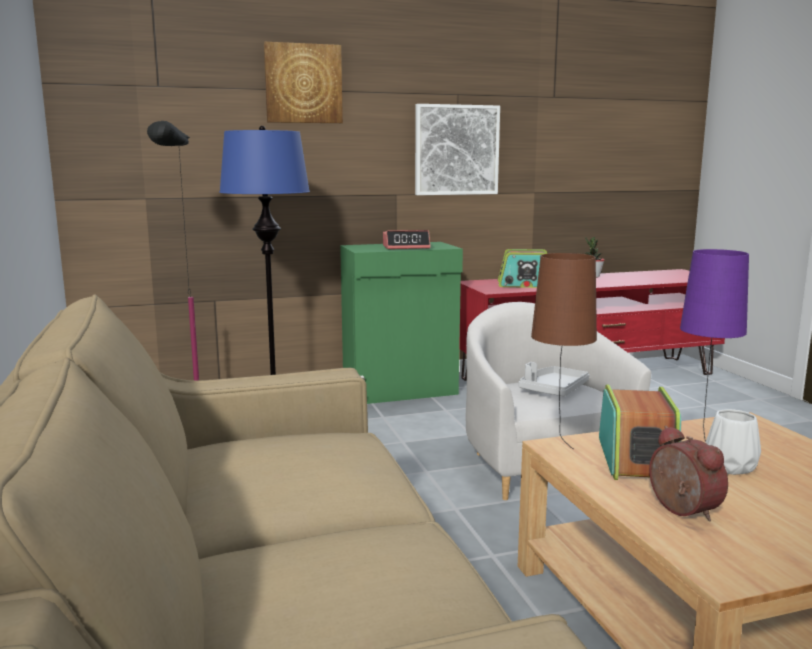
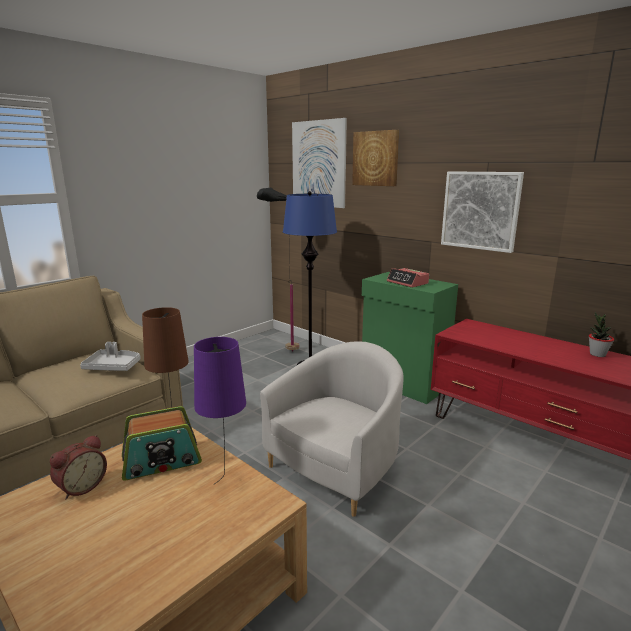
camera: 60 degrees right, 5 degrees up
(186, 88) = (318, 164): none -> picture
(525, 285) = (497, 339): radio -> none
(553, 390) = (346, 418): grey tray -> grey tray (113, 367)
(731, 467) = (163, 501): white vase -> none

